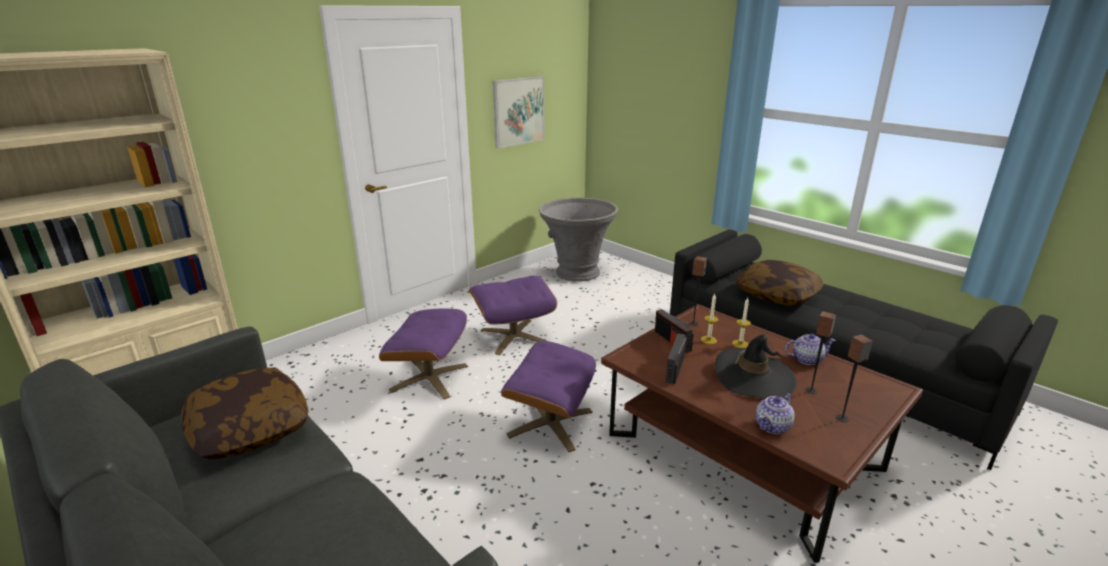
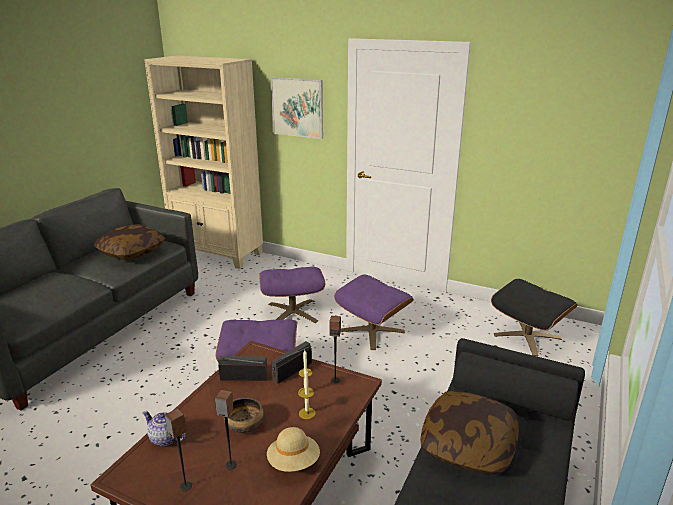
camera: 70 degrees right, 0 degrees up
(518, 111) = (527, 150): picture -> picture (297, 107)
(577, 273) = (527, 336): grey planter -> black ottoman
(754, 377) = (244, 425): black hat -> bowl
(806, 359) = (294, 462): teapot -> beige hat

